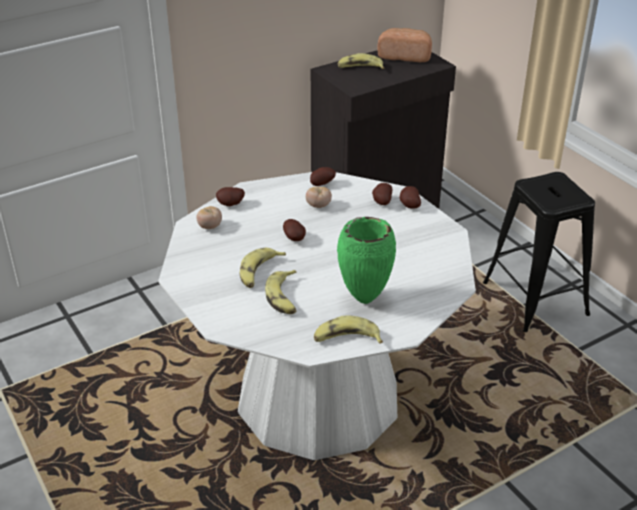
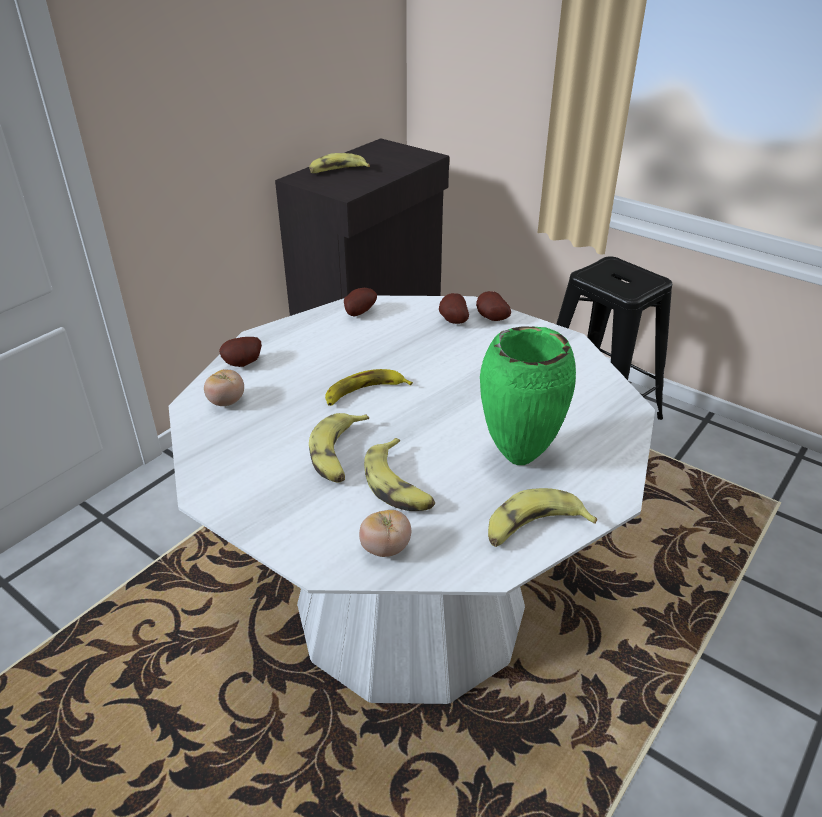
camera: 20 degrees left, 0 degrees up
(295, 239) = (364, 392): potato -> banana
(318, 205) = (371, 341): tomato -> tomato (385, 548)
(405, 56) = (383, 153): bread -> none

